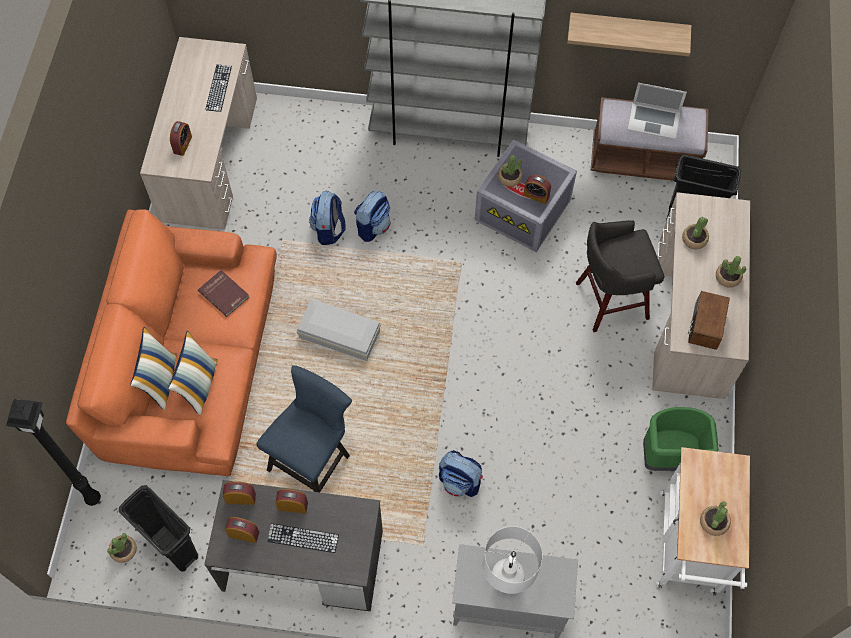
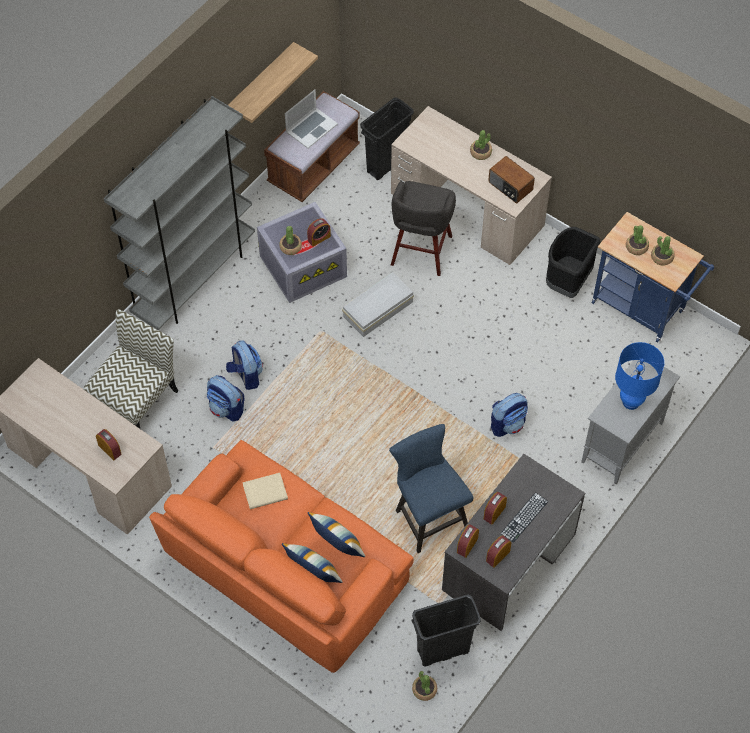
camera: 60 degrees left, 5 degrees down
(92, 497) = (363, 695): black floor lamp -> none
(218, 88) = (70, 398): keyboard -> none
(224, 293) = (265, 491): red book -> beige book
(296, 156) = (136, 399): none -> chair
(340, 335) = (331, 446): white storage box -> white storage box (379, 309)
(506, 580) = (631, 402): white table lamp -> blue table lamp
(670, 456) = (567, 282): green trash can -> black trash can
(688, 550) = (643, 309): white cart -> blue cart
(694, 239) = (437, 155): potted plant -> potted plant (636, 247)

